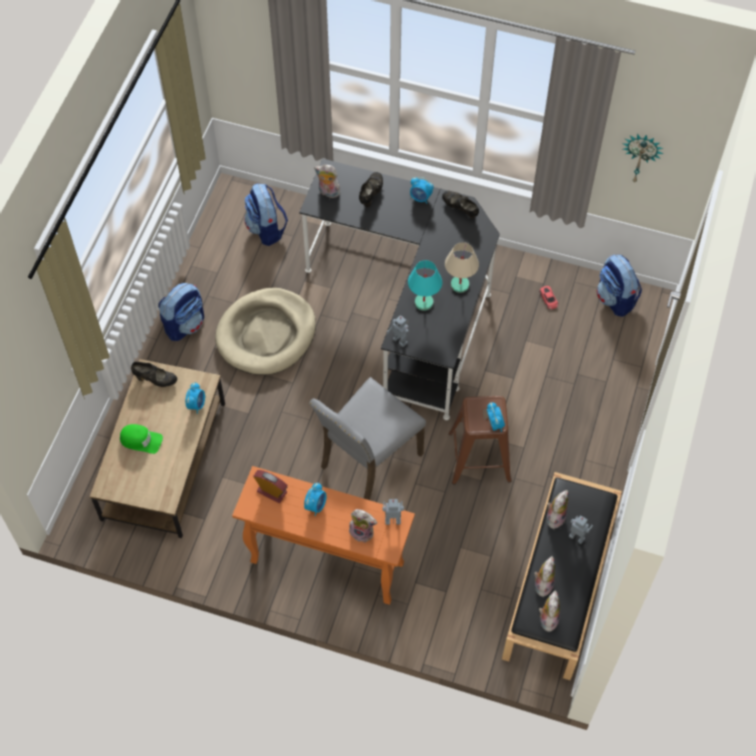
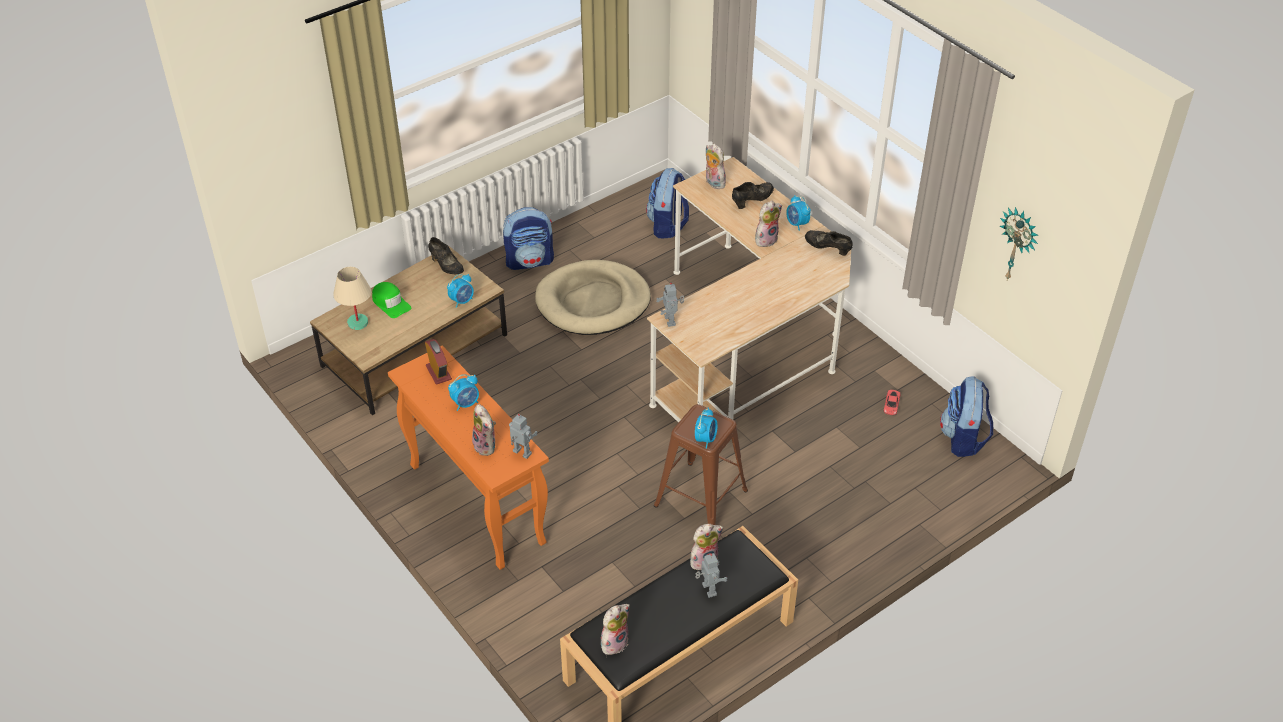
camera: 35 degrees right, 15 degrees down
(368, 460) = (591, 444): grey chair -> none
(411, 305) = (748, 344): black desk -> beige desk
(424, 302) = (722, 302): turquoise table lamp -> none
(459, 284) = (770, 305): beige table lamp -> beige table lamp (357, 322)
(460, 209) = (827, 249): black shoe -> black shoe turned 45 degrees counterclockwise
(542, 584) = (637, 609): plush toy -> plush toy (766, 239)

